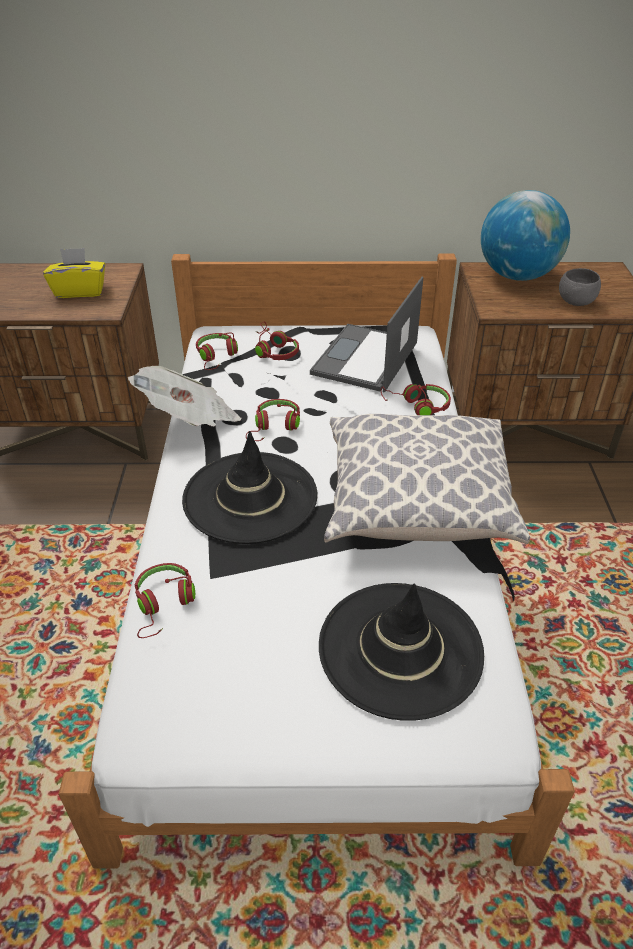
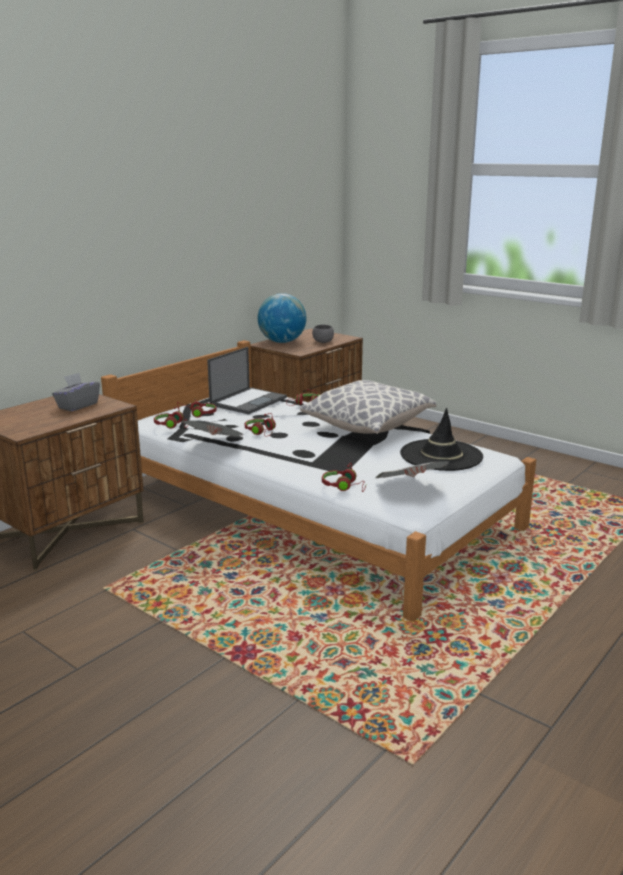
camera: 50 degrees left, 20 degrees down
(80, 291) = (77, 406): yellow tissue box -> grey tissue box
(222, 683) = (410, 488): none -> newspaper
(250, 497) = (303, 452): black hat -> none
(365, 359) = (248, 401): laptop -> laptop turned 120 degrees counterclockwise

